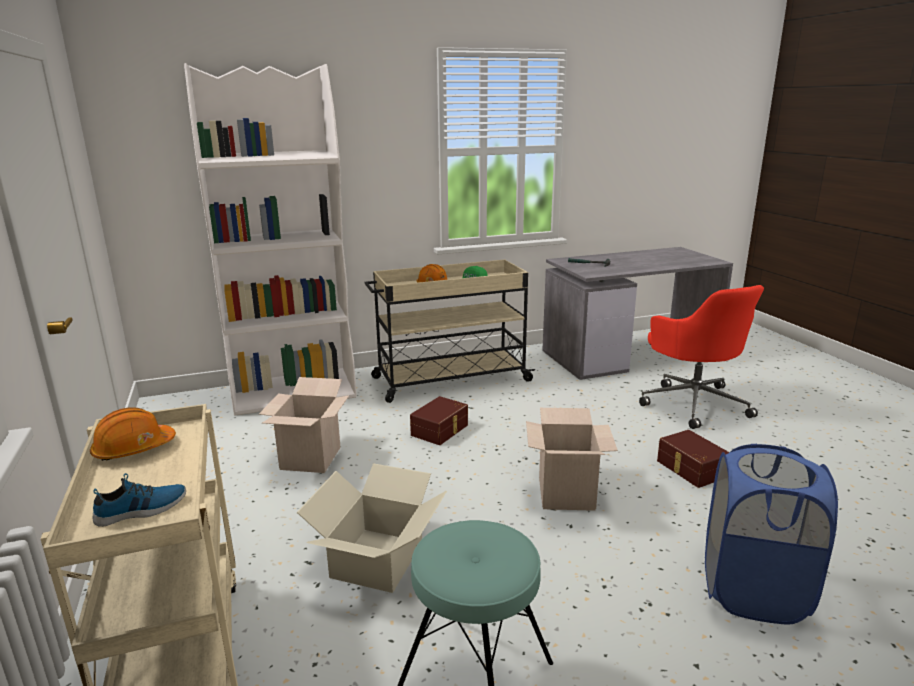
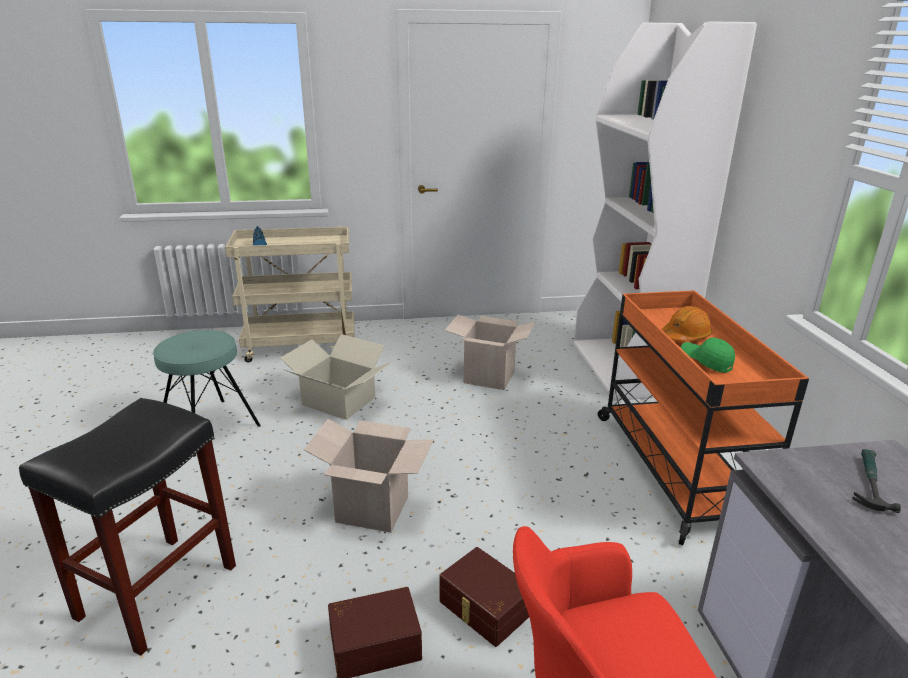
camera: 100 degrees right, 5 degrees up
(133, 449) = (322, 240): orange hard hat -> none
(441, 430) = (529, 446): brown storage box -> brown storage box (484, 608)
(449, 379) = (674, 468): beige cart -> orange cart
(753, 591) = (157, 593): blue laundry basket -> black stool

